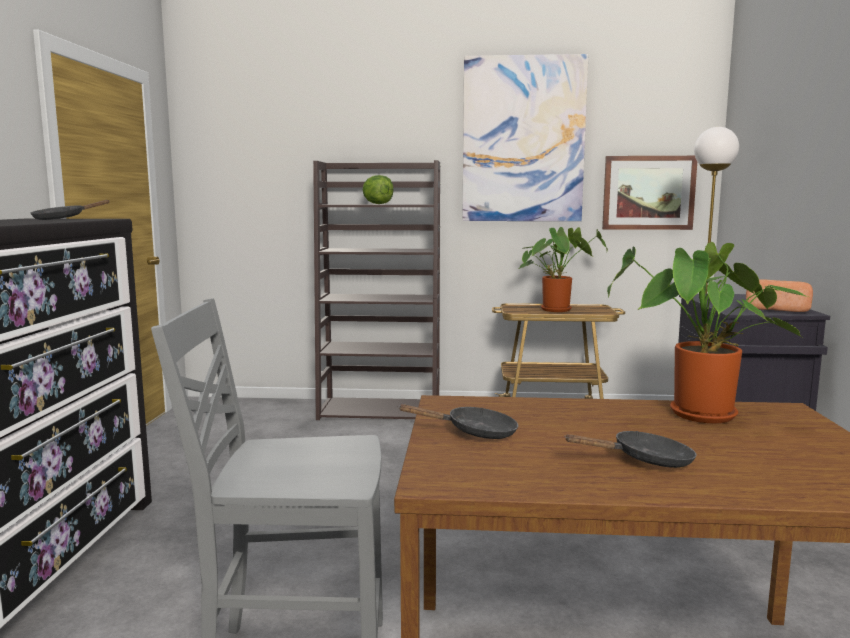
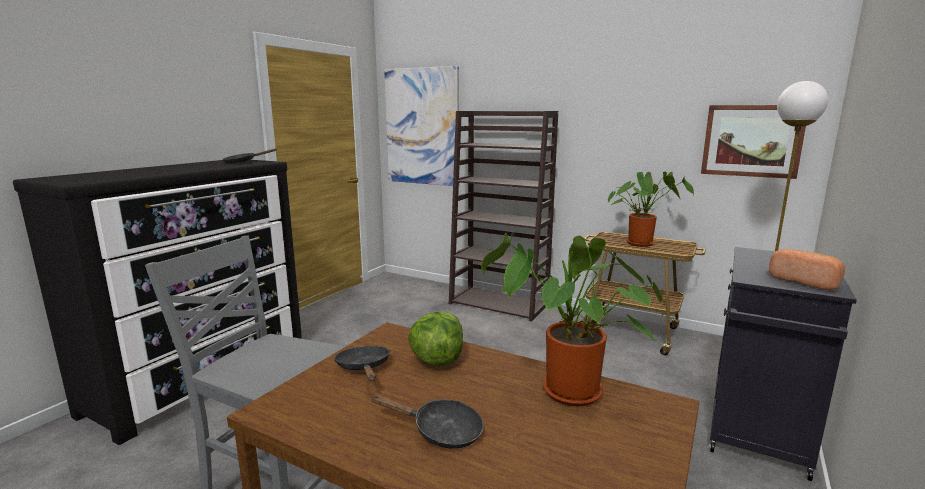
camera: 25 degrees right, 5 degrees up
(377, 204) = (504, 144): lettuce -> lettuce (437, 360)
(474, 432) = (364, 368): black frying pan -> black frying pan turned 135 degrees counterclockwise
(523, 140) = (631, 91): picture -> picture (422, 127)

